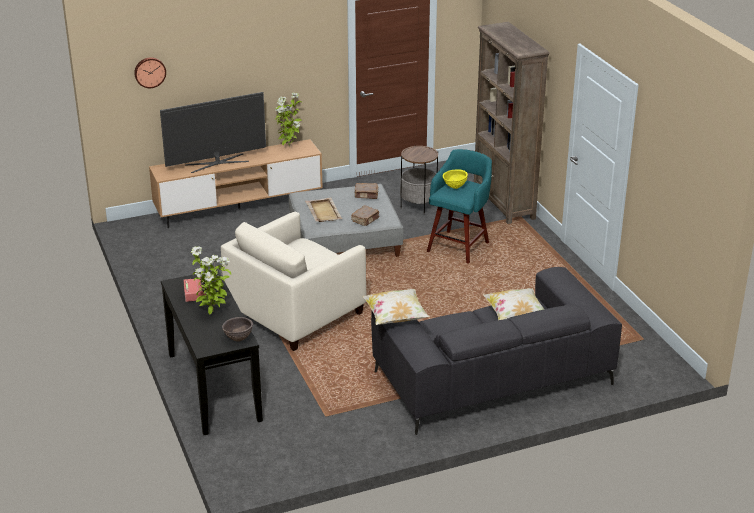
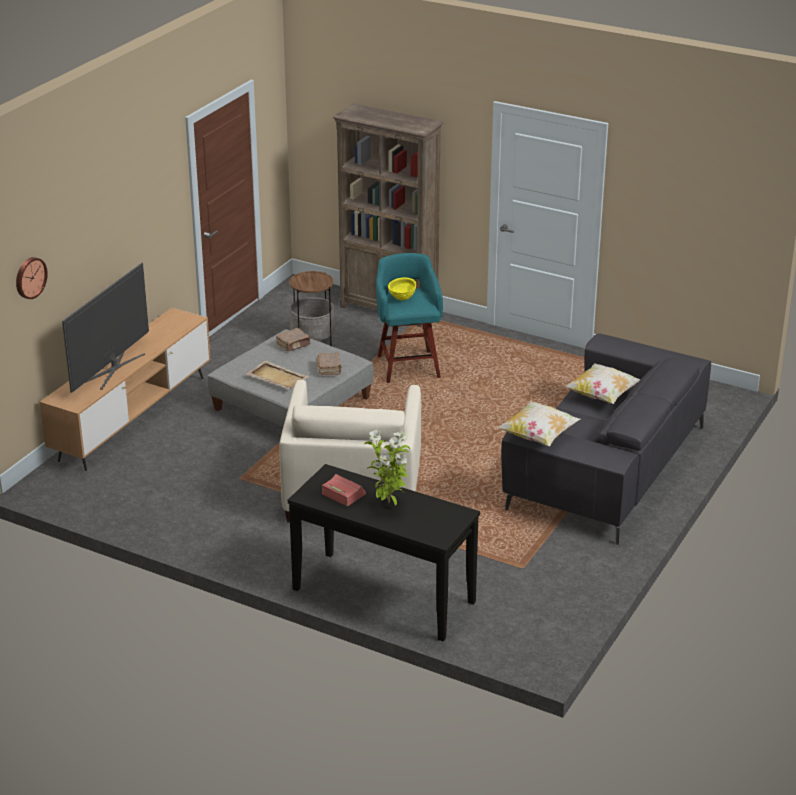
camera: 40 degrees left, 0 degrees up
(238, 339) = (454, 515): brown bowl -> none
(288, 147) = (162, 323): potted plant -> none

